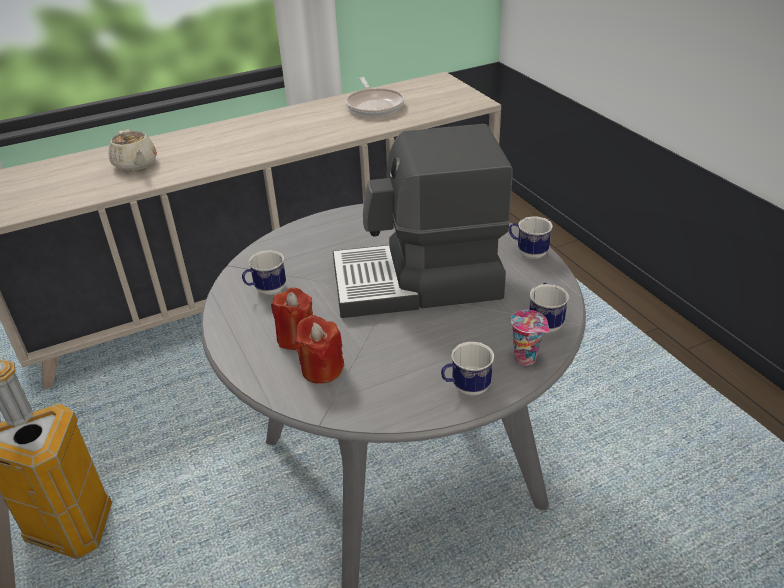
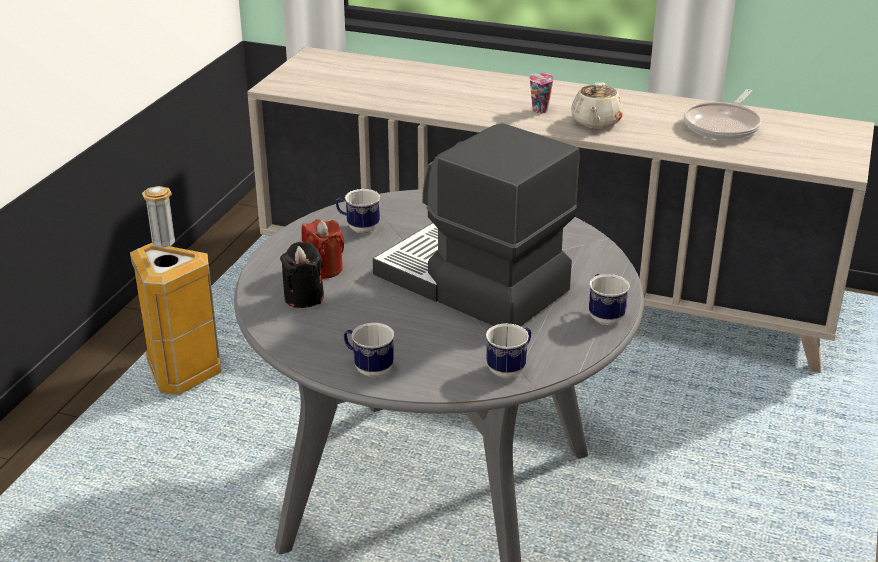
camera: 45 degrees right, 5 degrees down
(135, 164) = (431, 89): beige teapot -> beige teapot (595, 122)
(322, 369) = (304, 297): red candle -> black candle
(527, 359) = (446, 380): cup -> cup (540, 111)

